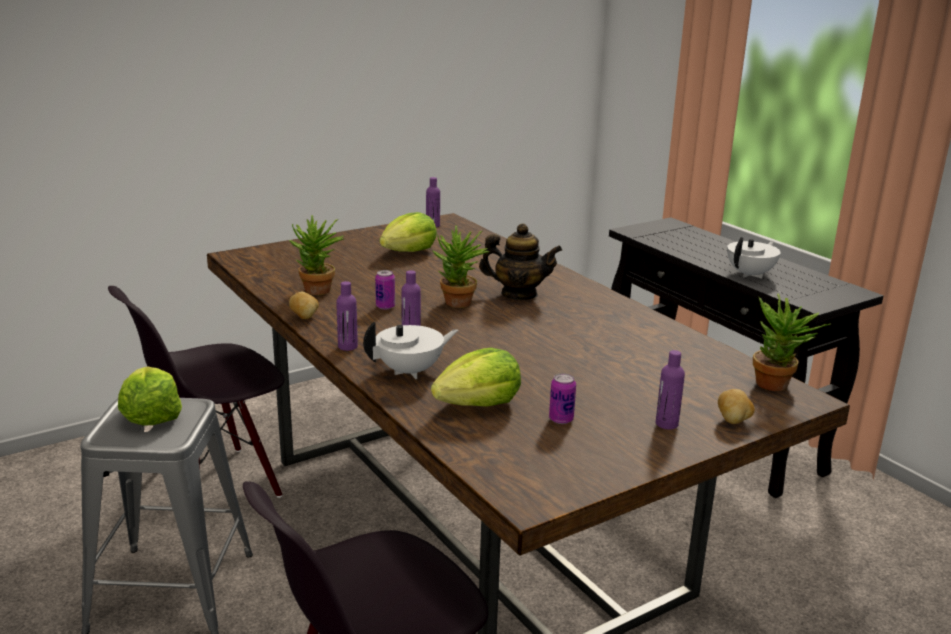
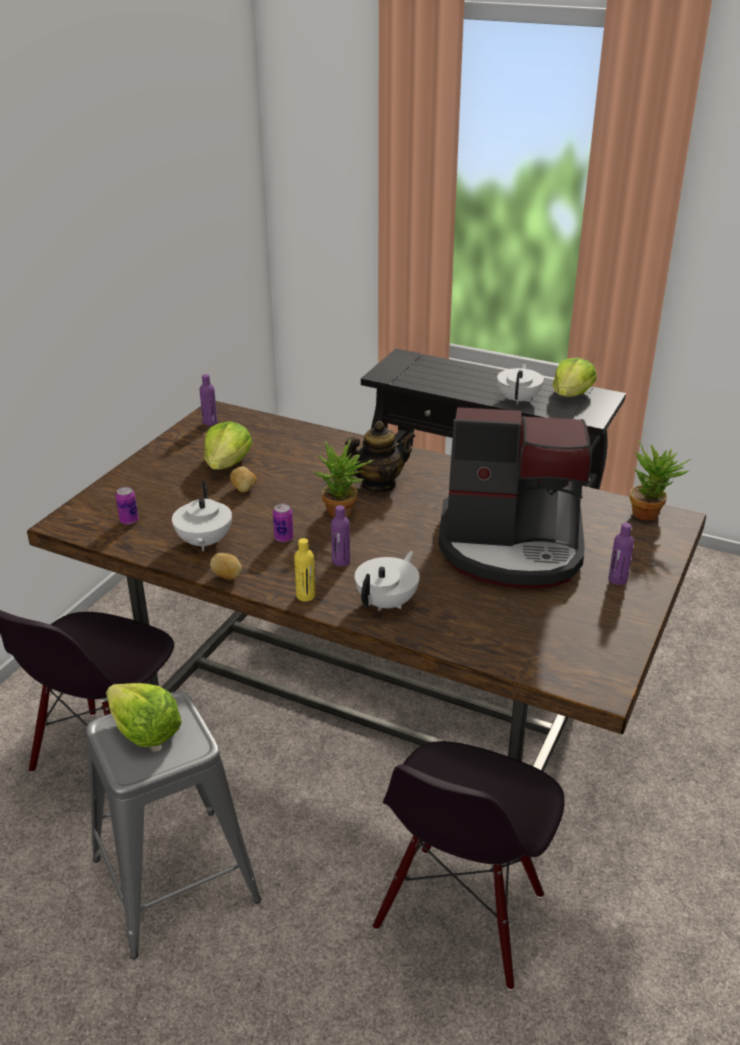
camera: 30 degrees left, 10 degrees up
(318, 292) = (204, 543): potted plant -> white teapot
(347, 346) = (305, 596): purple bottle -> yellow bottle
(479, 404) = (475, 614): lettuce -> lettuce (571, 394)
(561, 419) = (546, 605): can -> can (129, 520)
(586, 369) = (512, 547): none -> coffee machine
(733, 420) = (654, 558): potato -> potato (244, 489)

